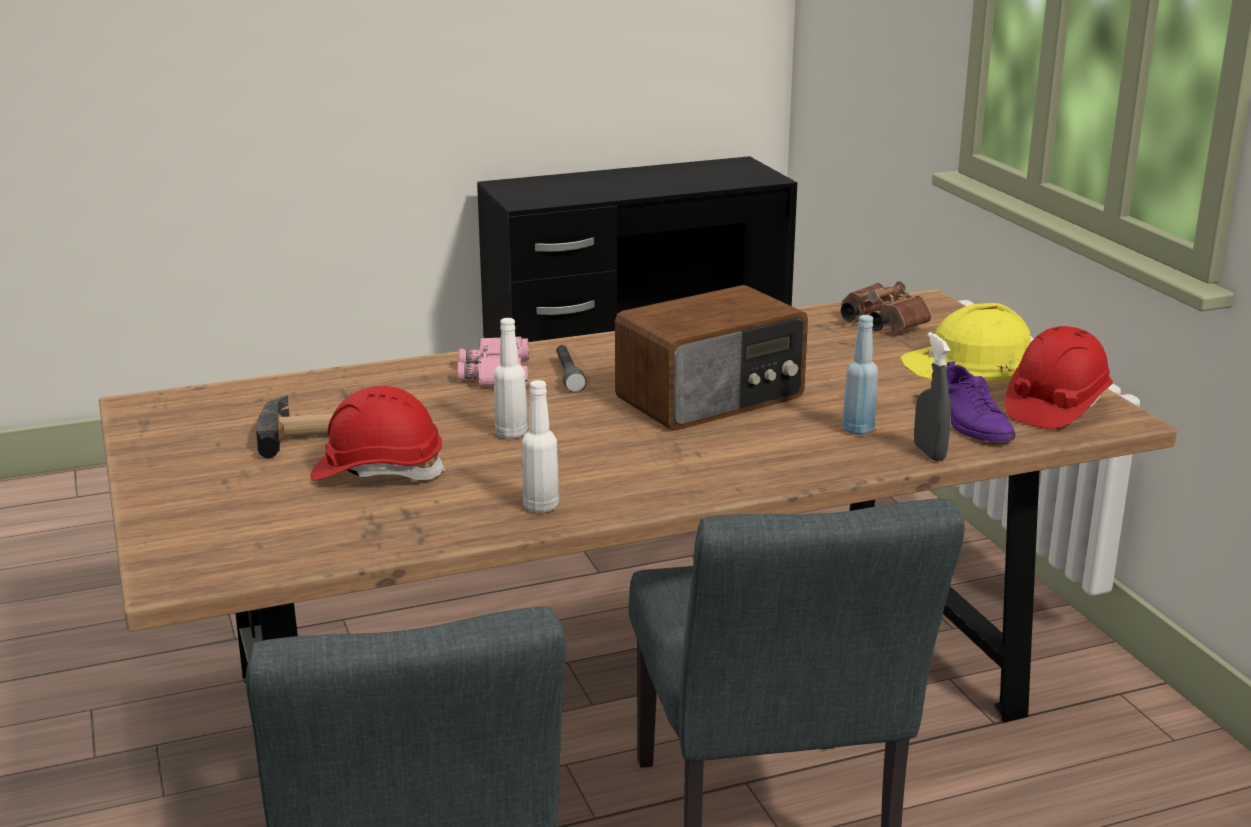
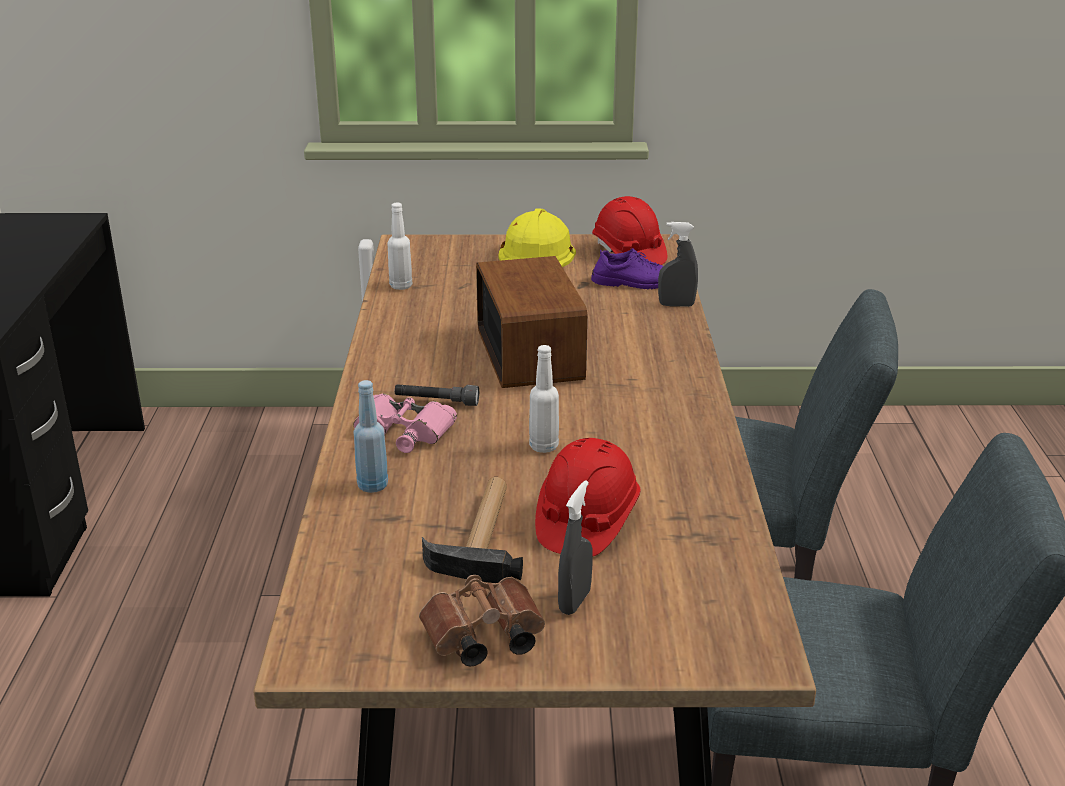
camera: 70 degrees left, 5 degrees up
(239, 485) = (574, 601): none -> grey spray bottle
(541, 506) = (694, 455): white bottle -> white bottle (401, 286)
(858, 430) = (625, 317): blue bottle -> blue bottle (372, 485)
(879, 324) = (436, 267): brown binoculars -> brown binoculars (481, 640)

